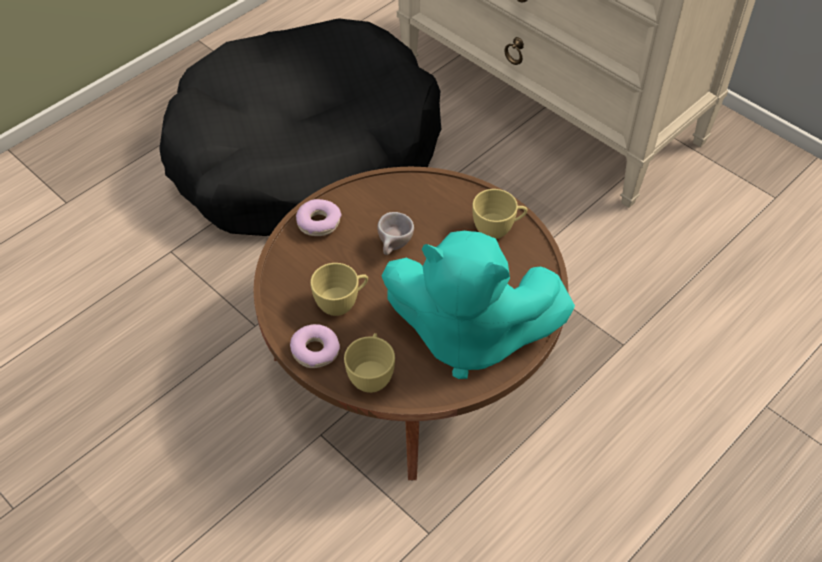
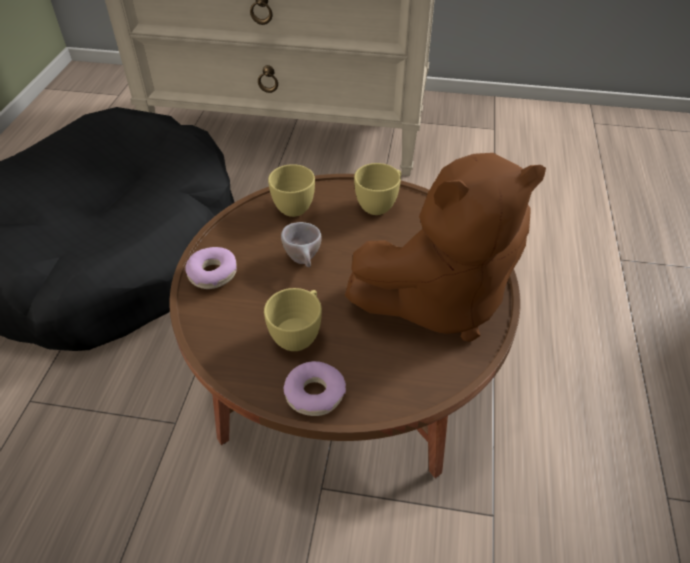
camera: 35 degrees left, 5 degrees down
(371, 375) = (391, 384): yellow cup -> yellow cup (291, 205)
(468, 335) = (440, 300): turquoise plush toy -> brown plush toy

